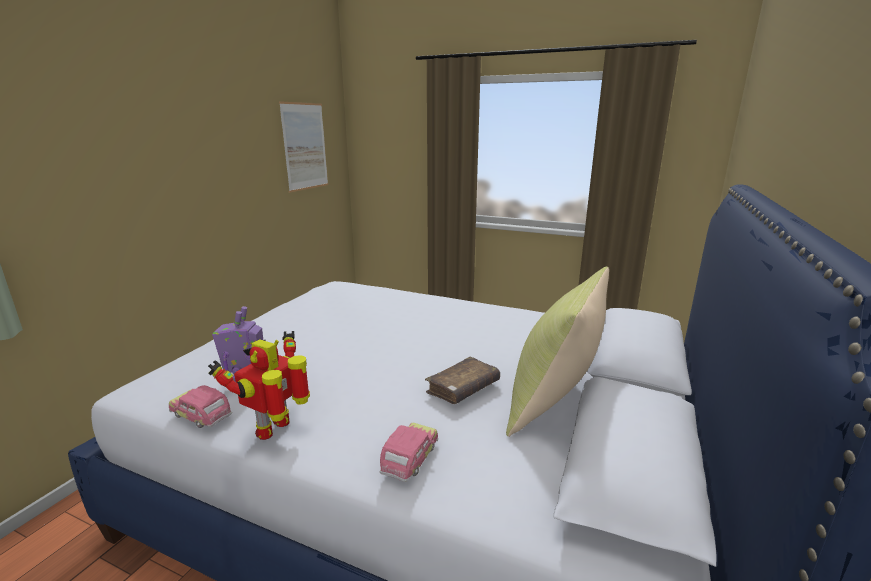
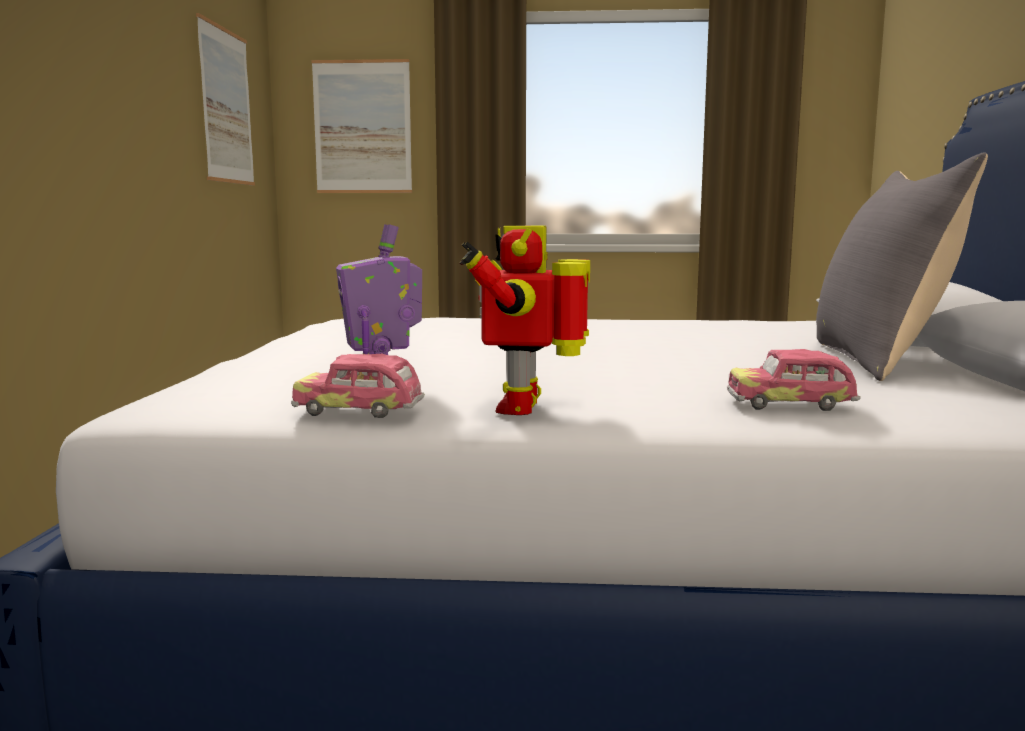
camera: 20 degrees left, 10 degrees down
(391, 147) = (362, 127): none -> picture
(410, 460) = (790, 405): toy car -> toy car turned 90 degrees counterclockwise
(463, 389) = (742, 363): brown book -> none
(553, 401) = (879, 361): yellow pillow -> grey pillow

